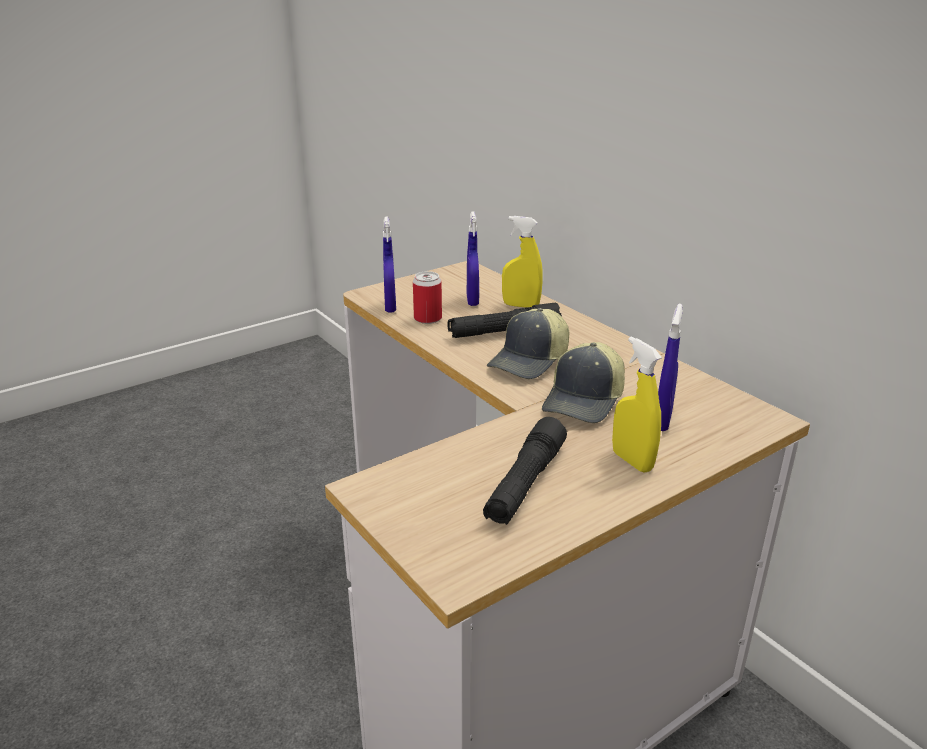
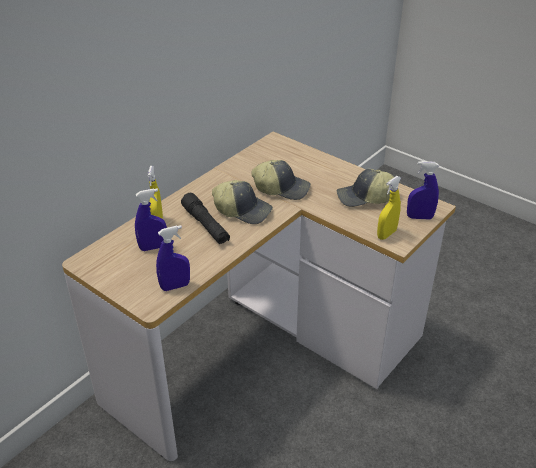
camera: 105 degrees left, 10 degrees up
(427, 319) = (192, 263): can -> none
(525, 483) = (365, 198): black flashlight -> cap
(632, 461) = (330, 172): yellow spray bottle -> yellow spray bottle (386, 234)
(662, 421) = (290, 166): blue spray bottle -> blue spray bottle (419, 217)

